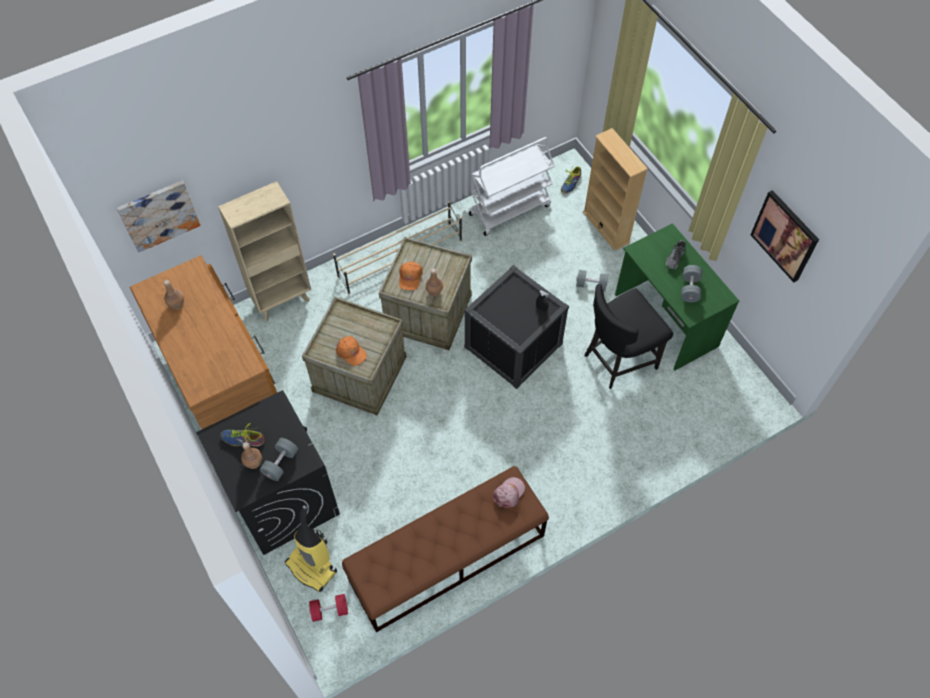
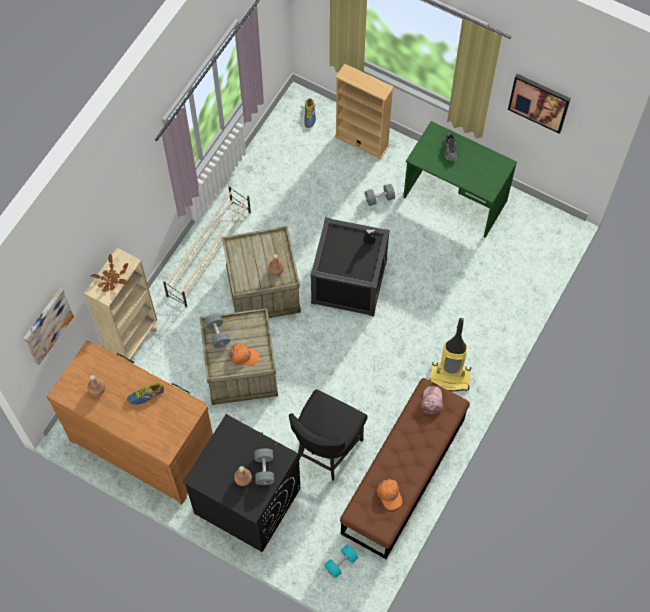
camera: 30 degrees left, 5 degrees up
(243, 439) = (223, 467): shoe -> shoe (146, 395)
(250, 206) = (111, 280): none -> potted plant
(312, 567) = (306, 539): vacuum cleaner -> vacuum cleaner (450, 377)
(329, 610) = (341, 563): red dumbbell -> turquoise dumbbell
(410, 277) = (249, 270): orange cap -> orange cap (389, 495)
(510, 209) = (273, 164): white cart -> none
(618, 360) = (437, 251): black chair -> black chair (326, 449)
(689, 288) = (475, 170): grey dumbbell -> grey dumbbell (217, 334)

